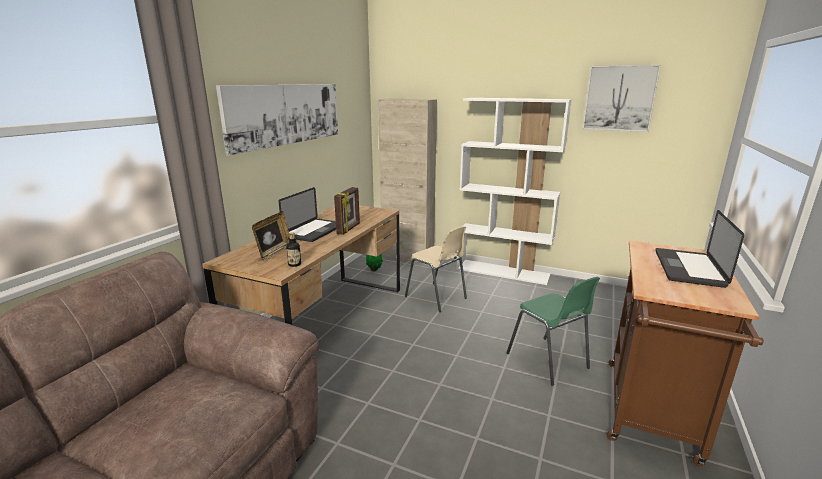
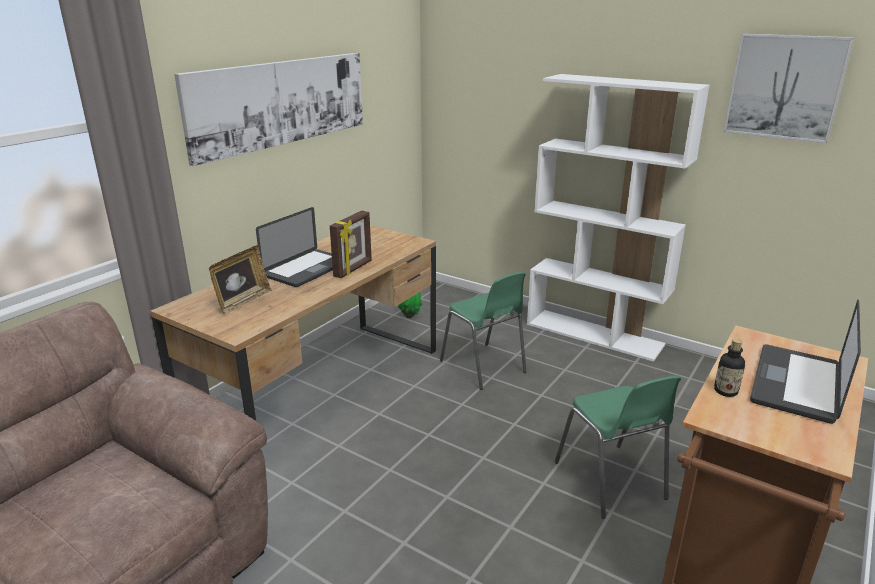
camera: 10 degrees right, 5 degrees up
(294, 264) = (261, 322): bottle -> bottle (725, 391)
(407, 256) = (463, 297): beige cabinet -> none
(437, 298) = (484, 367): beige chair -> green chair

